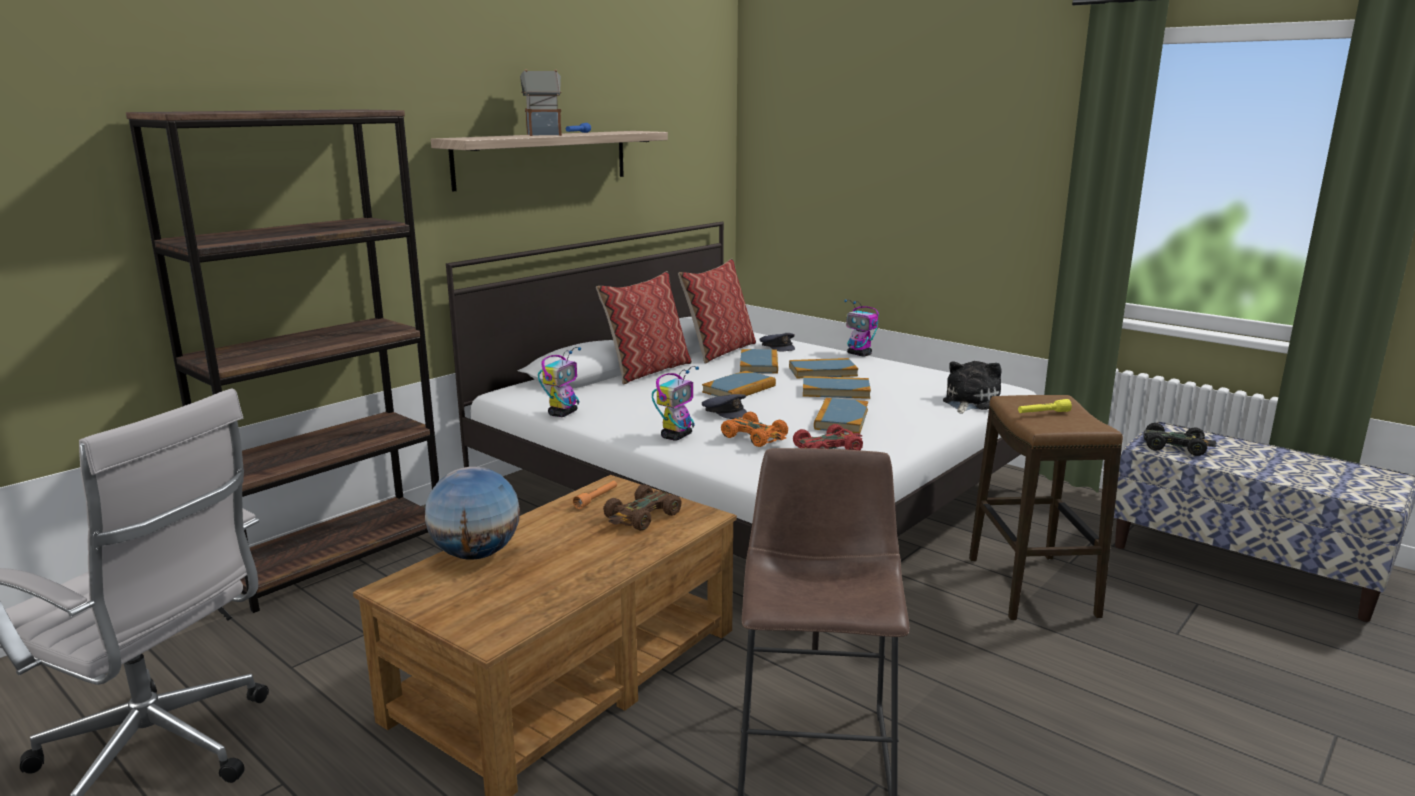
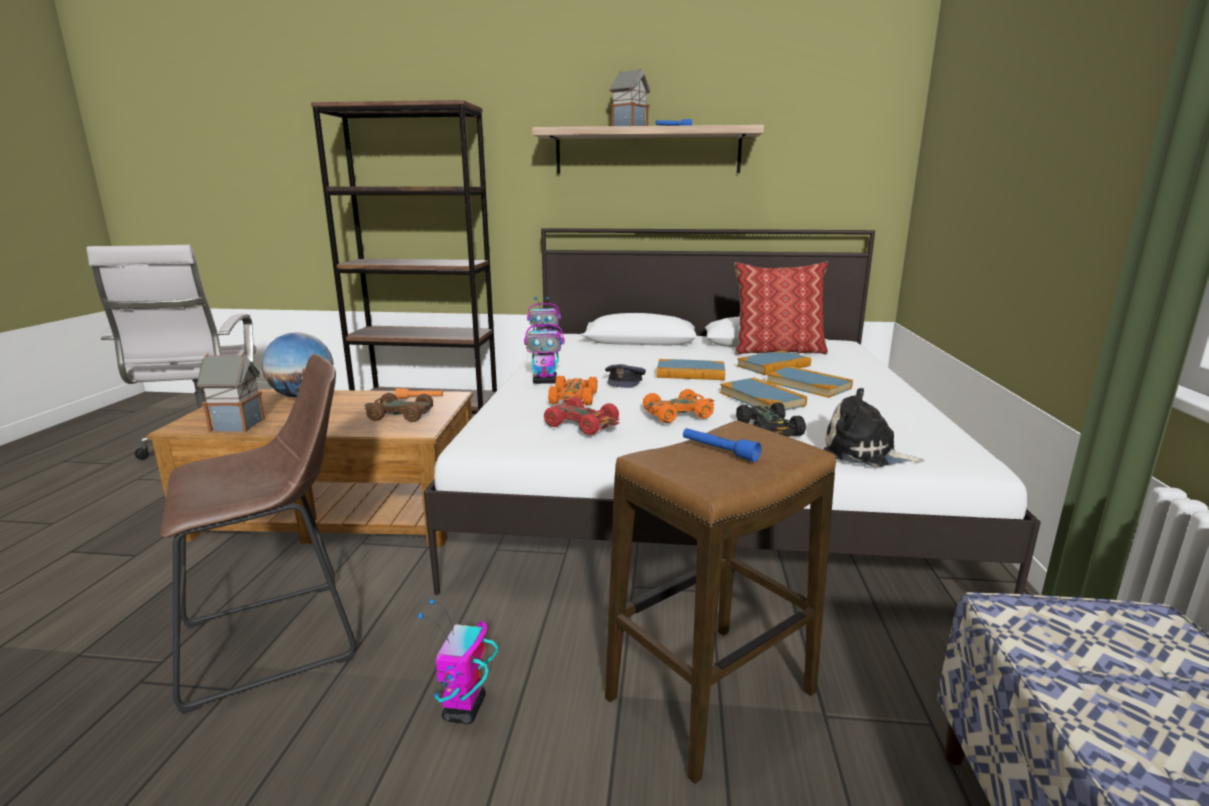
camera: 55 degrees right, 0 degrees up
(543, 600) = (239, 425): none -> toy house
(647, 371) = (679, 347): pillow -> none
(778, 347) = (839, 361): grey cap -> none
(841, 419) = (678, 414): book -> orange toy car
(859, 354) = (902, 386): toy robot -> toy robot (464, 710)
(969, 402) = (864, 453): plush toy -> plush toy turned 150 degrees counterclockwise
(1043, 413) = (719, 451): yellow flashlight -> blue flashlight
(1175, 447) = (1072, 640): black toy car -> black toy car (770, 430)

